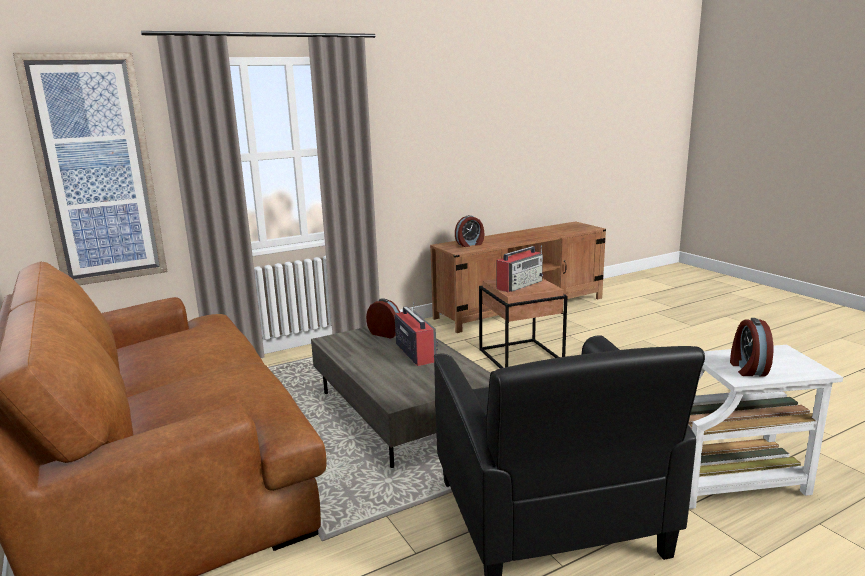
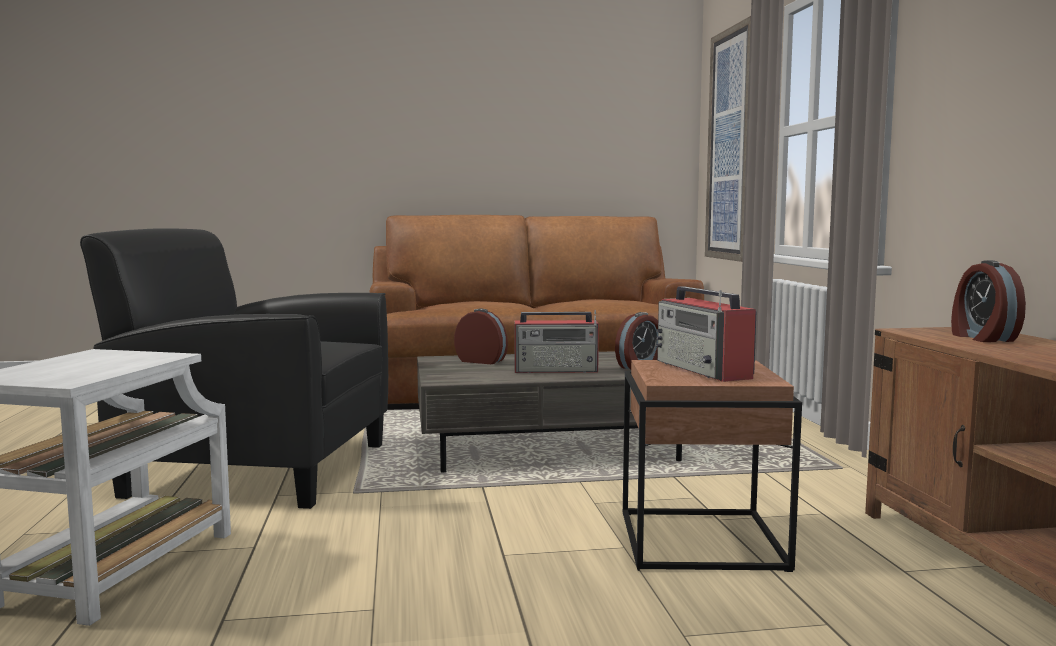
camera: 110 degrees right, 10 degrees down
(747, 368) = (97, 358): alarm clock -> alarm clock (482, 361)

